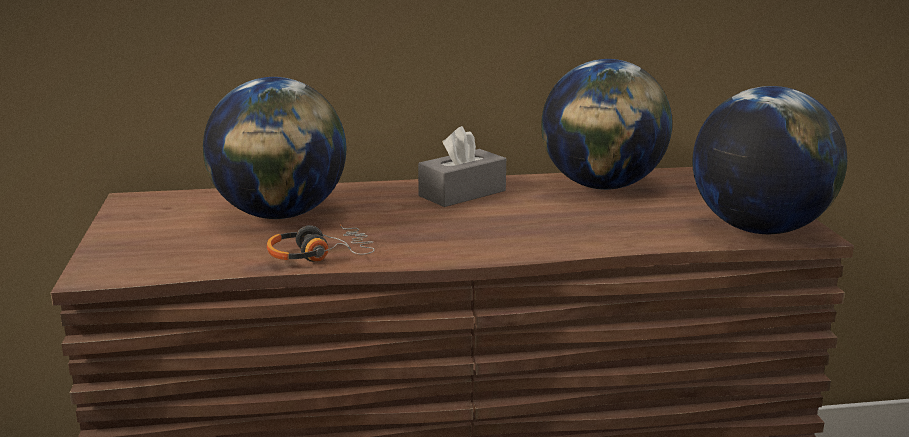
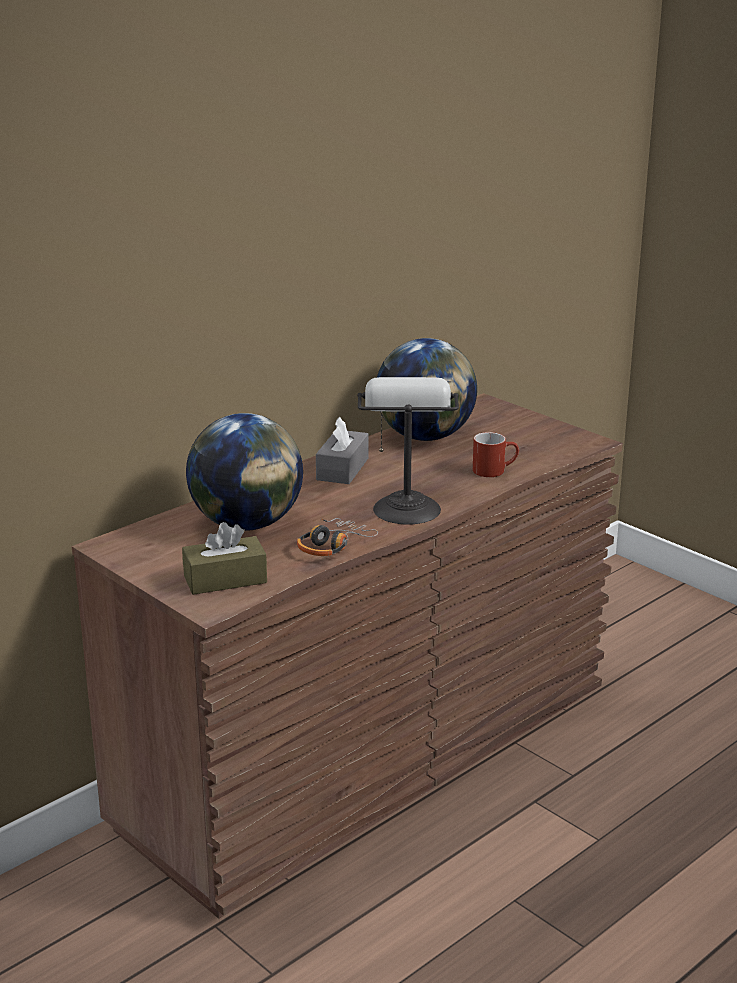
camera: 35 degrees left, 5 degrees up
(161, 255) = (225, 579): none -> brown tissue box
(471, 237) = (404, 502): none -> table lamp
(631, 233) = (494, 470): none -> red mug
(759, 229) = (561, 446): globe -> none

